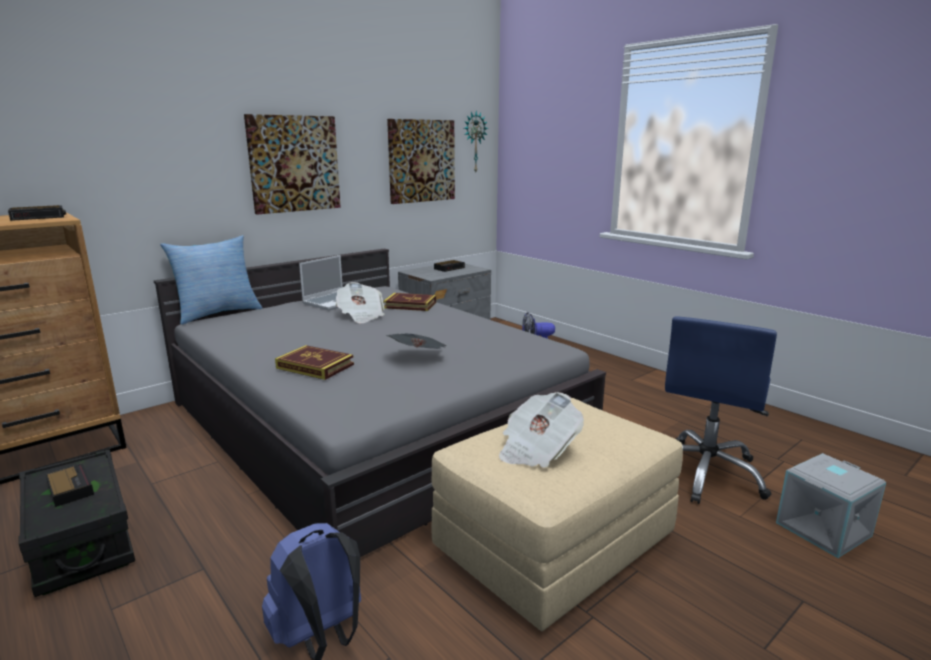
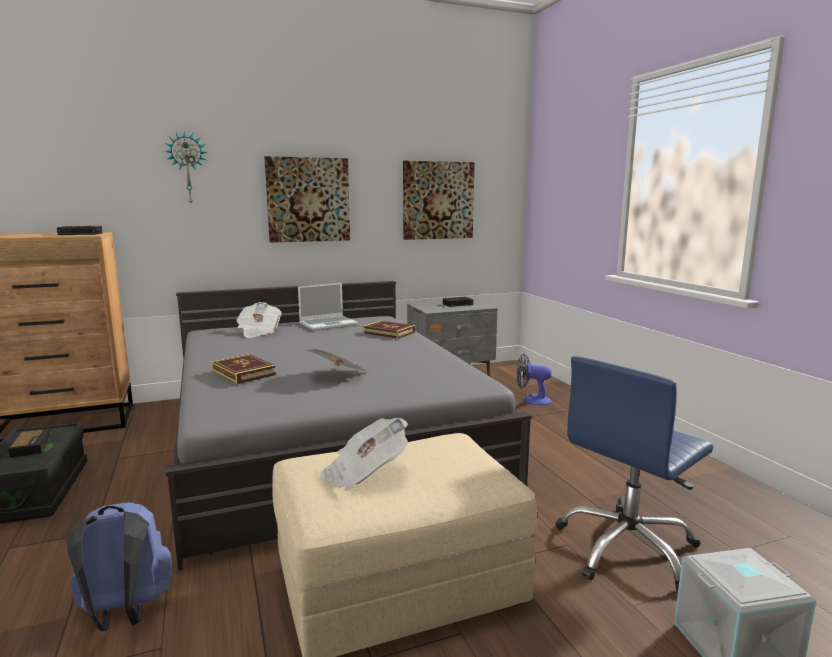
camera: 20 degrees right, 5 degrees down
(217, 313) = (227, 325): pillow -> none
(361, 316) = (335, 337): newspaper -> newspaper (258, 332)
(474, 142) = (498, 183): wall clock -> wall clock (187, 168)

